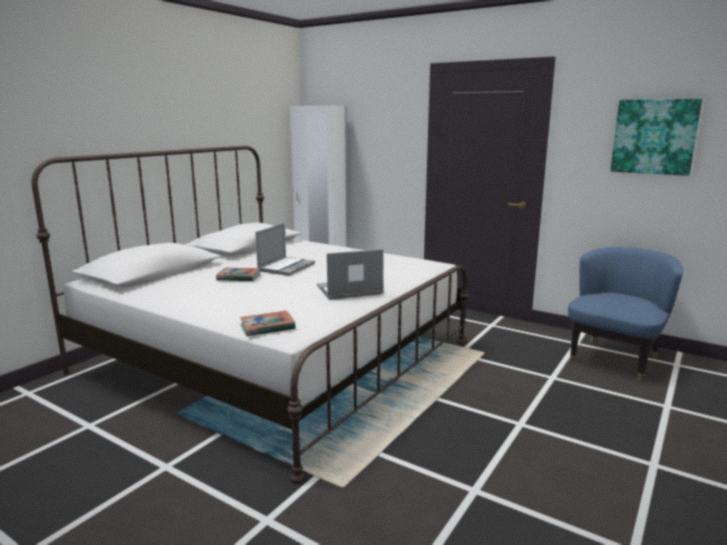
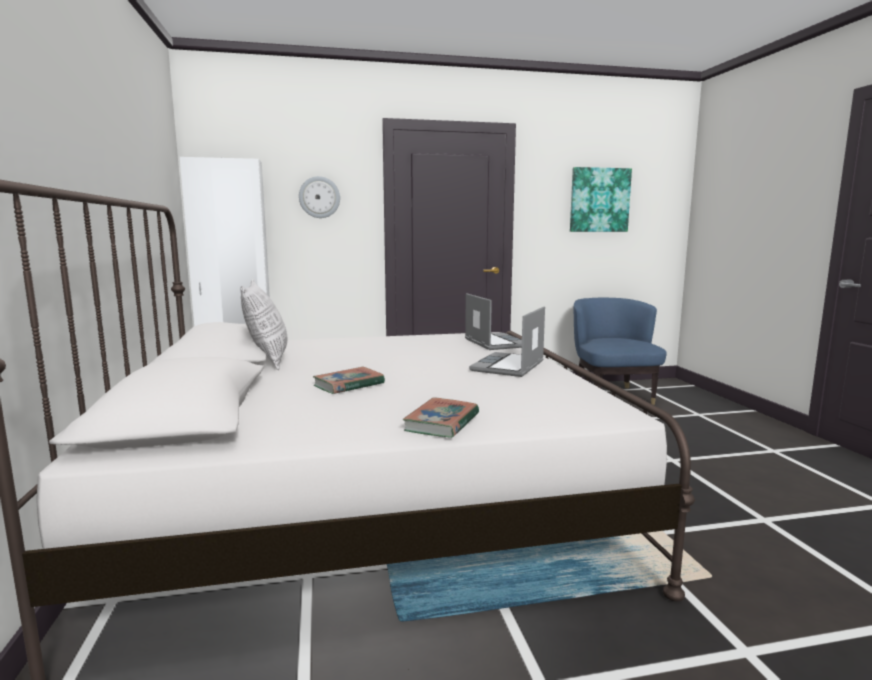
camera: 45 degrees left, 5 degrees down
(254, 253) = (268, 360): none -> pillow
(267, 327) = (571, 414): book -> book (442, 423)
(286, 267) = (365, 364): laptop -> laptop (494, 343)
(381, 132) = (319, 197): none -> wall clock

